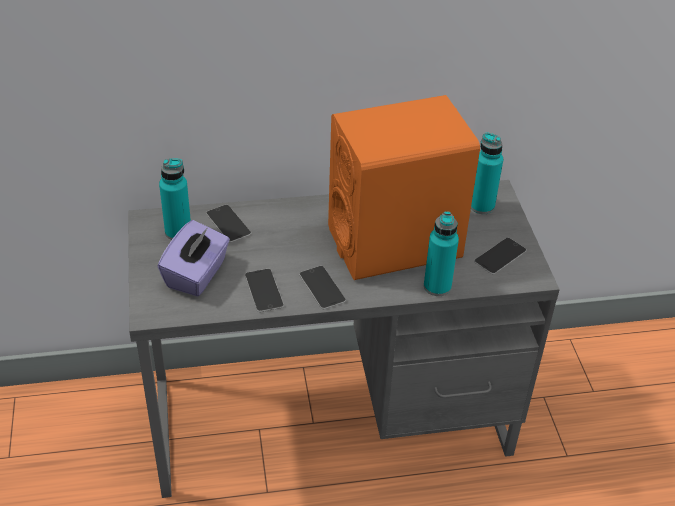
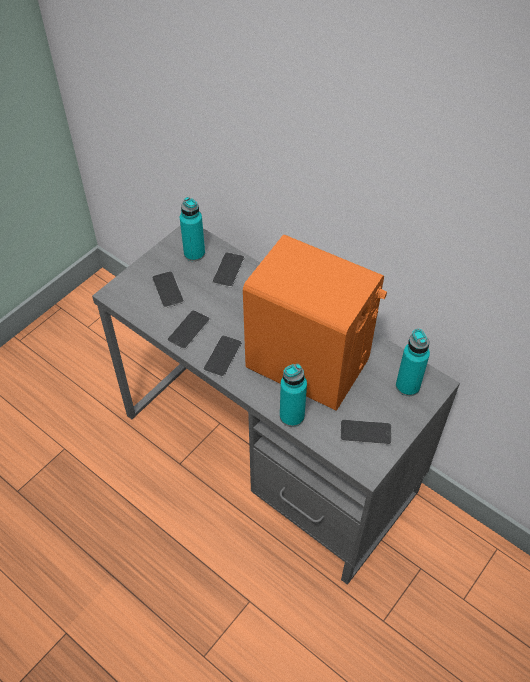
camera: 50 degrees right, 10 degrees up
(197, 275) = (167, 289): purple tissue box -> phone

